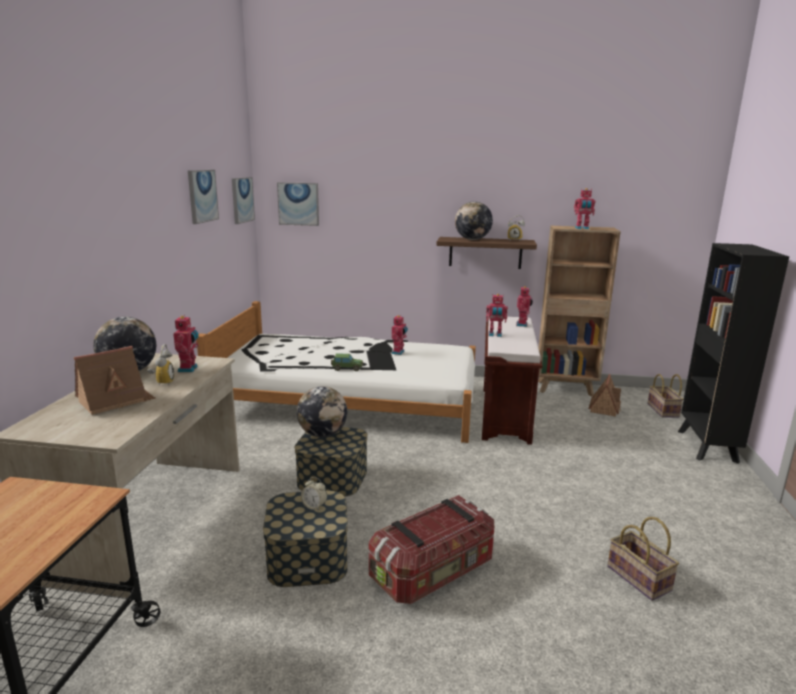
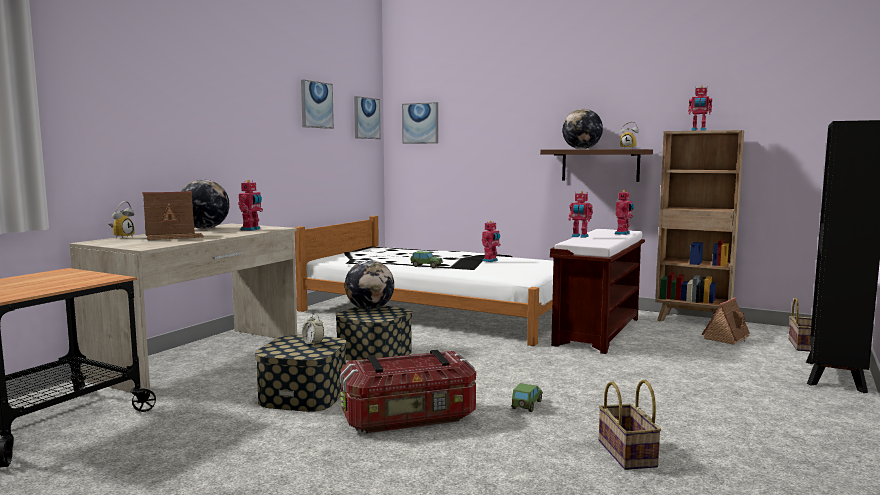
camera: 20 degrees right, 10 degrees down
(162, 382) = (221, 233): alarm clock -> alarm clock (122, 237)
(519, 529) = (527, 405): none -> toy car

